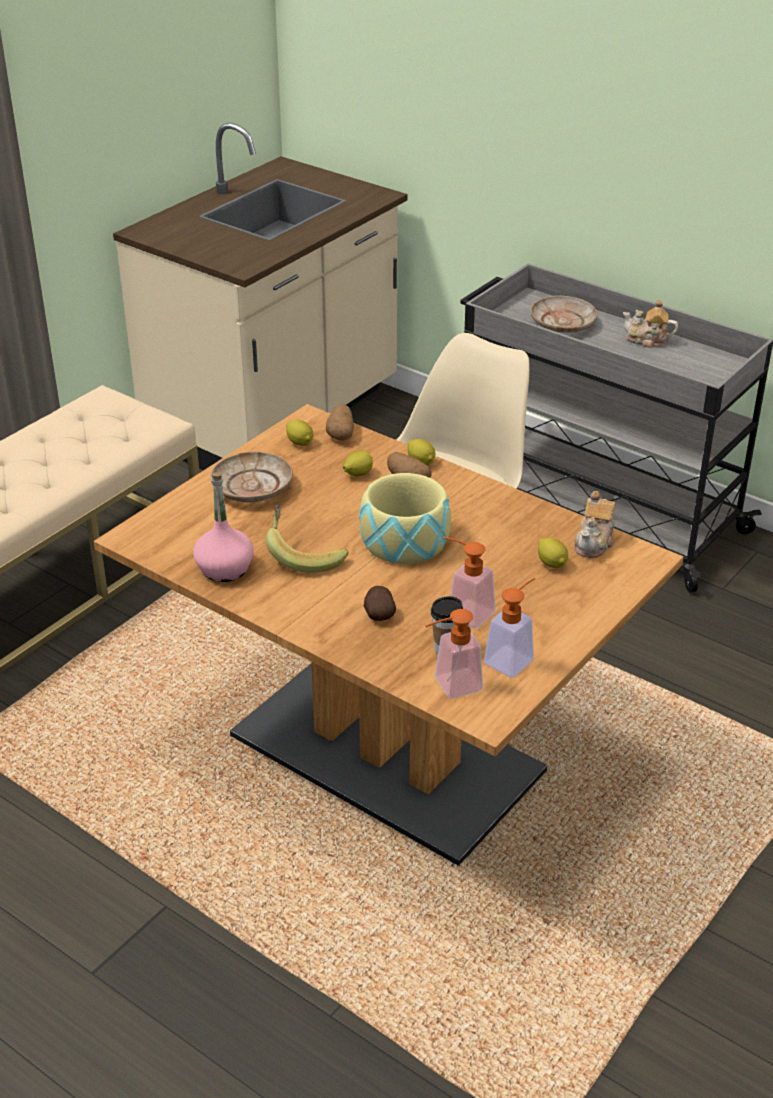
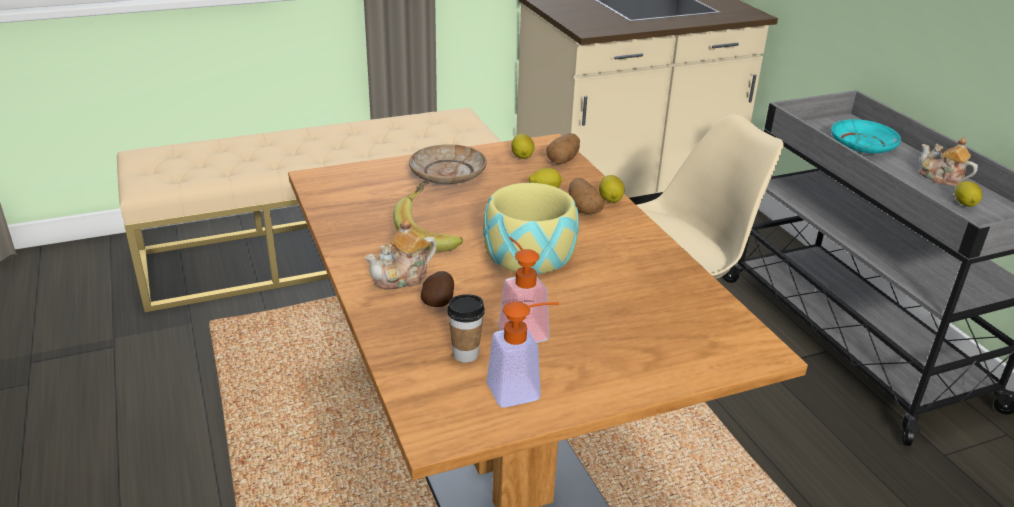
camera: 30 degrees right, 5 degrees down
(224, 568) = (356, 222): pink bottle -> none
(450, 686) = (432, 389): soap dispenser -> none
(551, 563) = (651, 319): lemon -> lemon (964, 203)
(563, 323) = (863, 145): beige plate -> turquoise plate
(594, 543) = (716, 317): teapot -> teapot (403, 277)

